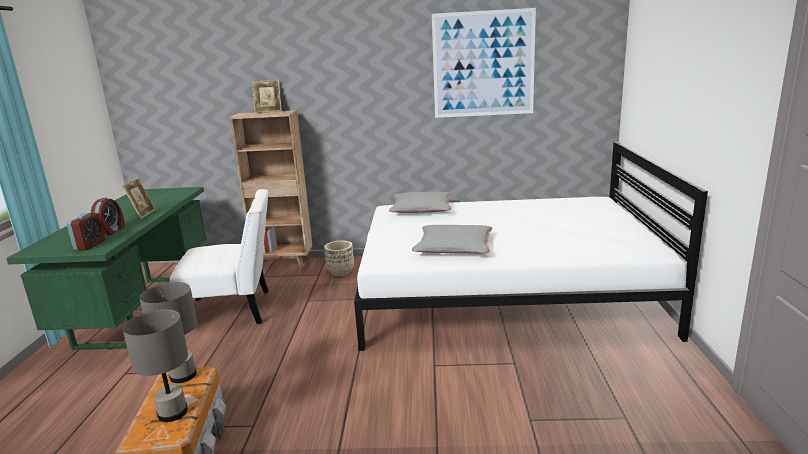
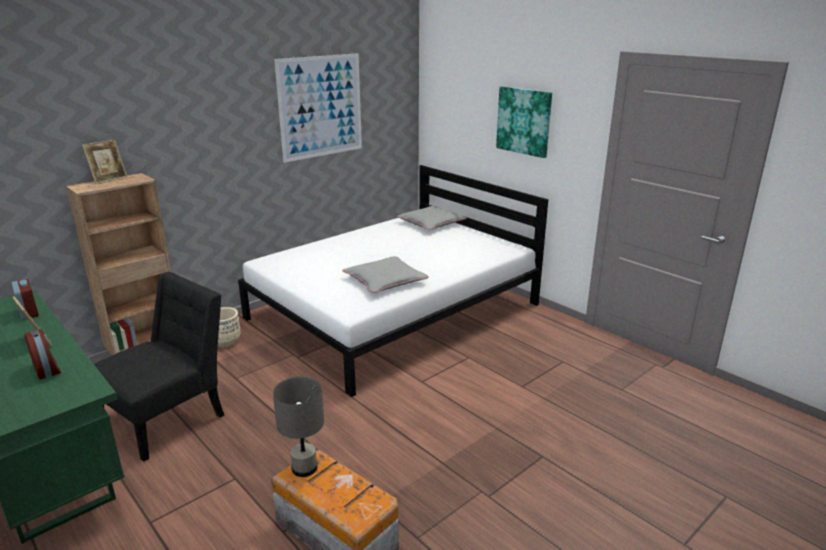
camera: 45 degrees left, 5 degrees up
(90, 245) = (64, 392): alarm clock -> alarm clock (29, 313)
(173, 413) = (352, 492): grey table lamp -> none
(234, 310) = (169, 417): white chair -> black chair
(421, 209) = (296, 255): grey pillow -> grey pillow (431, 223)
(698, 80) = (524, 121): none -> picture

